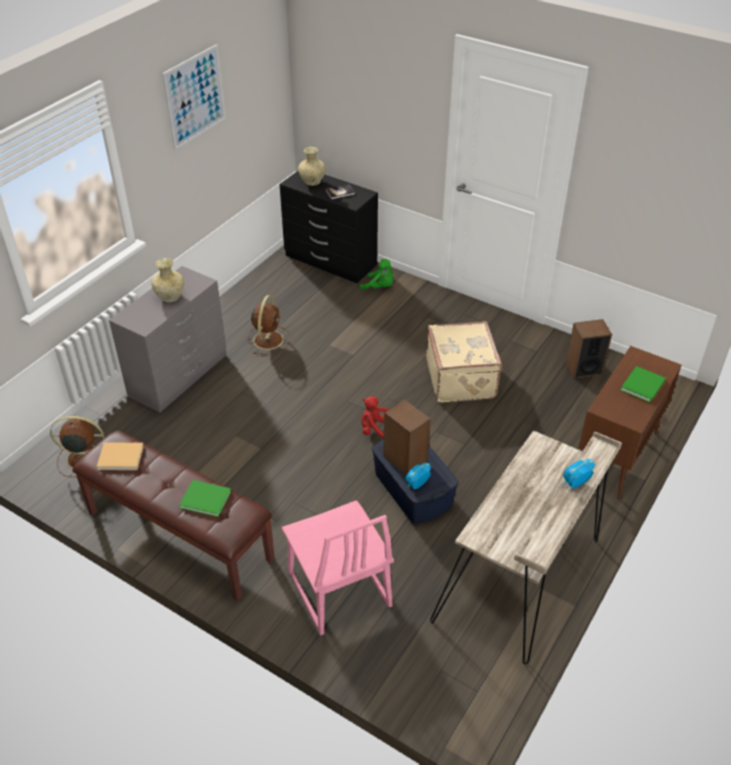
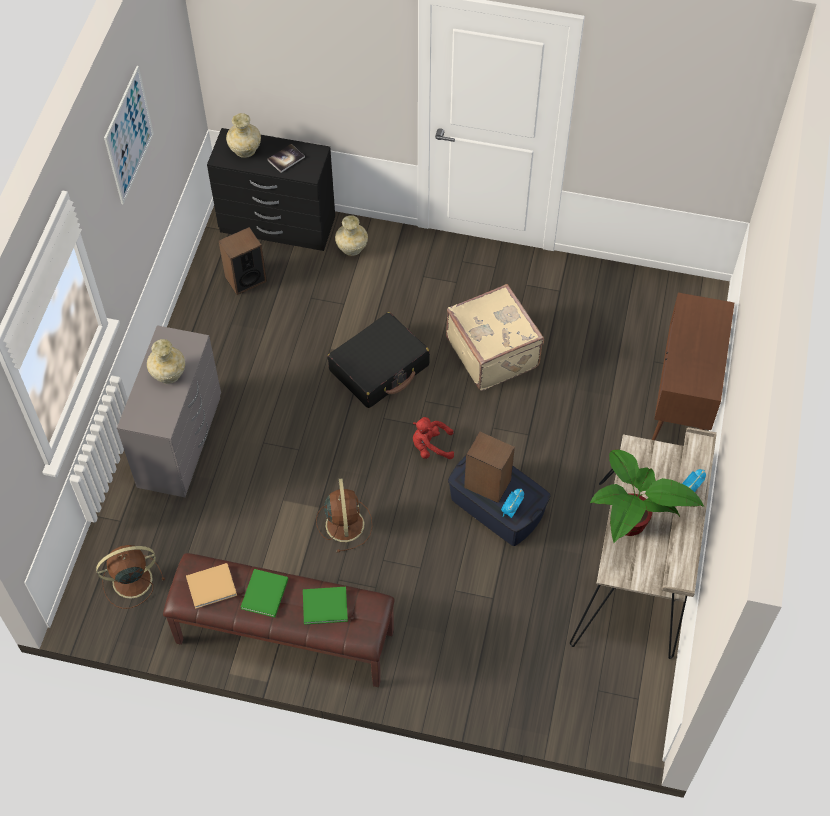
camera: 20 degrees left, 15 degrees up
(268, 339) = (258, 361): brown fan -> brown fan (344, 523)
(338, 590) = (470, 642): pink chair -> none
(361, 366) = (379, 368): none -> black suitcase
(379, 287) = (352, 249): green plush toy -> beige vase
(505, 506) = (628, 530): none -> potted plant
(583, 369) = (615, 300): speaker -> speaker (245, 279)
(642, 386) = (704, 342): green book -> green book (264, 595)

